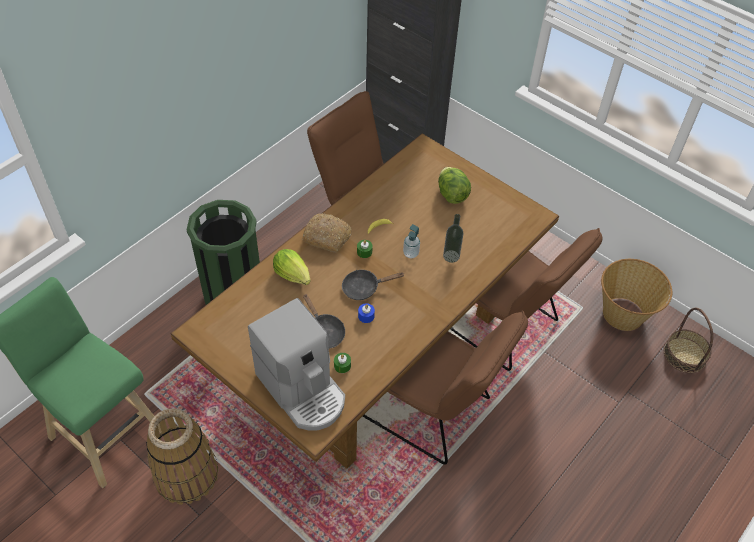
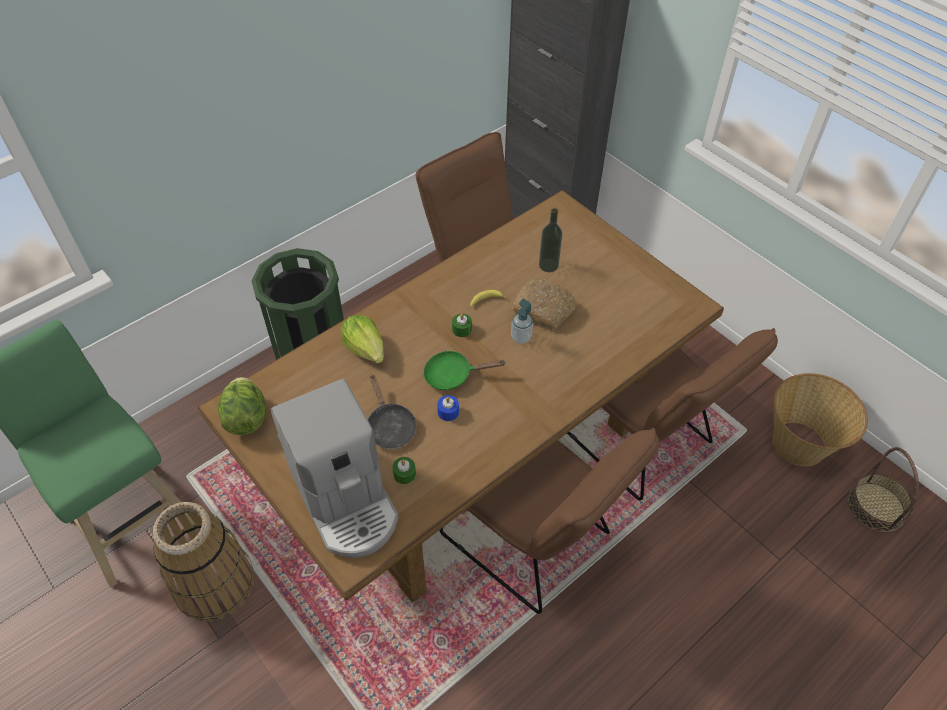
camera: 10 degrees right, 0 degrees up
(327, 237) = (419, 306): bread -> bread (544, 309)
(364, 288) = (453, 375): black frying pan -> green frying pan
(451, 256) = (573, 346): bottle -> bottle (548, 265)
(452, 194) = (587, 268): lettuce -> lettuce (246, 418)

